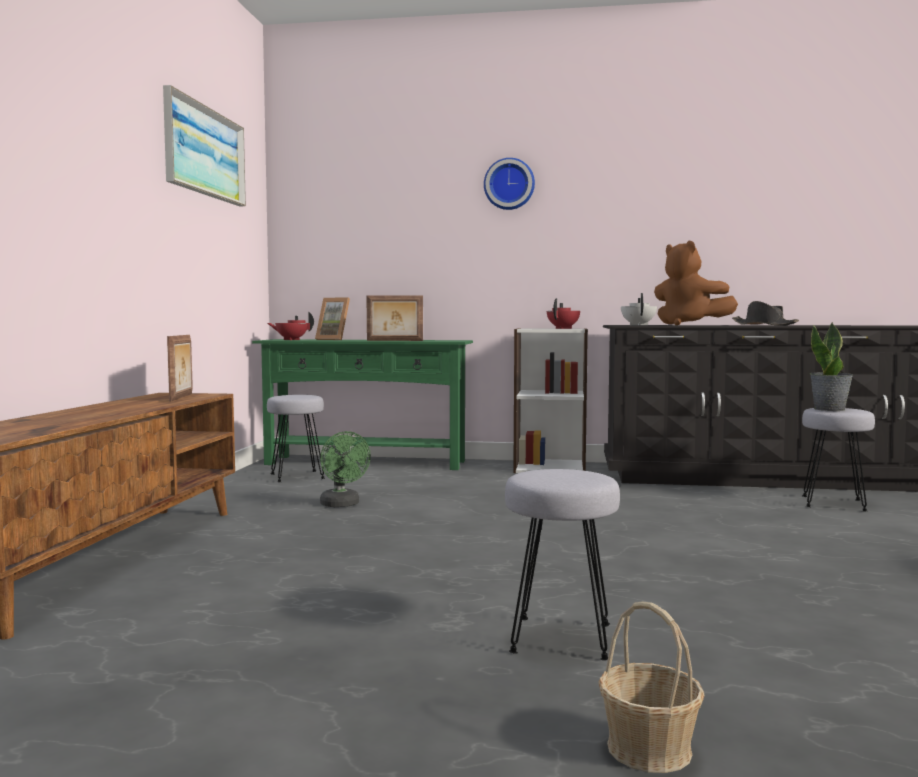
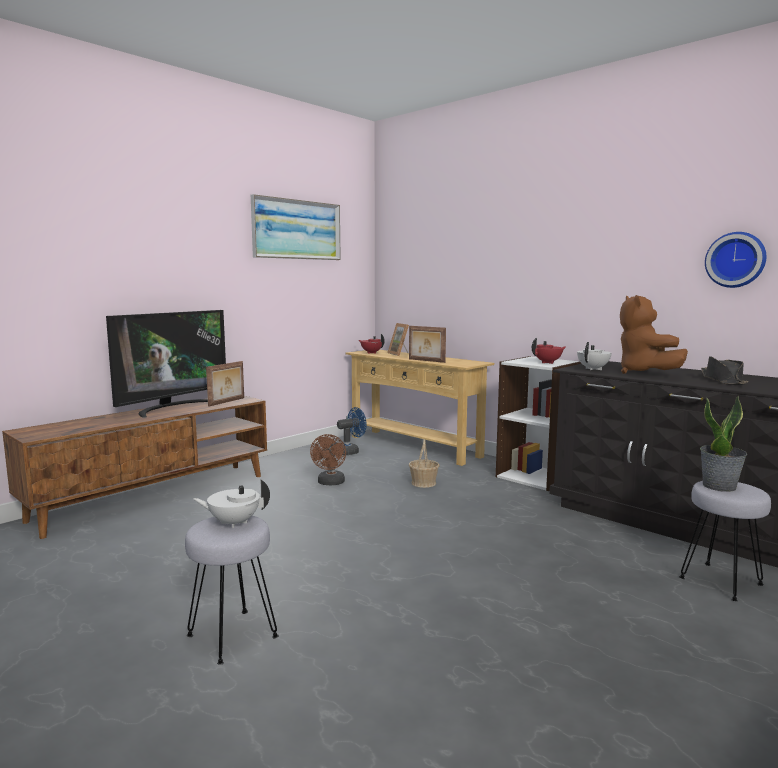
camera: 35 degrees right, 5 degrees up
(112, 406) = (172, 407): none -> television
(296, 476) = (350, 451): grey stool -> blue fan
(342, 505) = (330, 483): green fan -> brown fan
(366, 462) = (414, 446): green console table -> beige console table
(509, 184) = (528, 234): wall clock -> wall clock (736, 260)
(559, 473) = (234, 523): none -> white teapot
(649, 748) = (111, 738): basket -> basket (423, 483)

